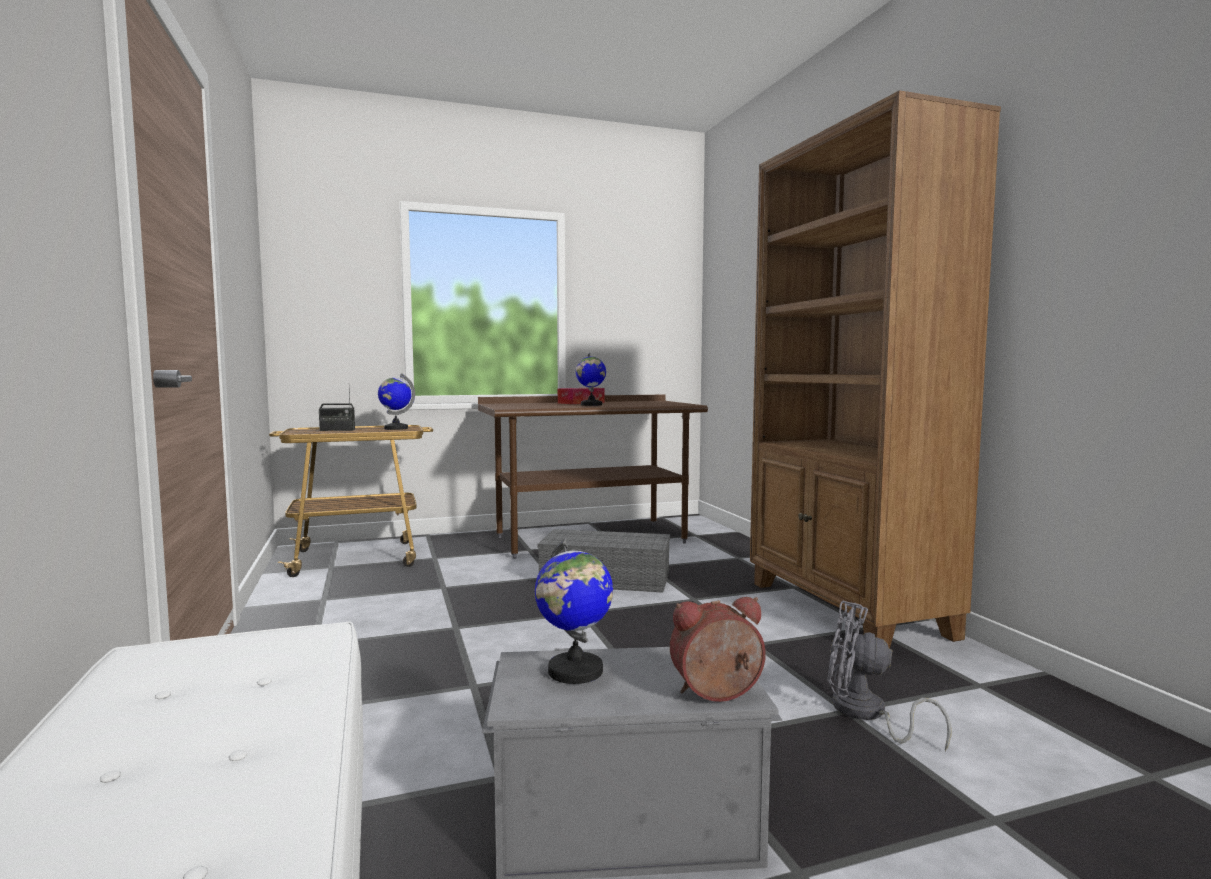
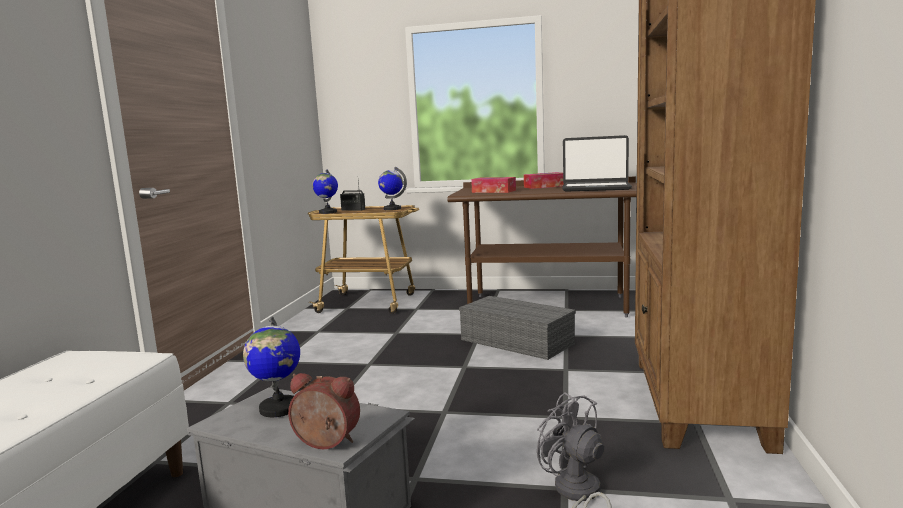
camera: 30 degrees right, 5 degrees up
(537, 406) = (493, 191): none -> tissue box
(591, 405) = (542, 190): globe -> globe (327, 212)
(647, 404) = (596, 188): none -> laptop

